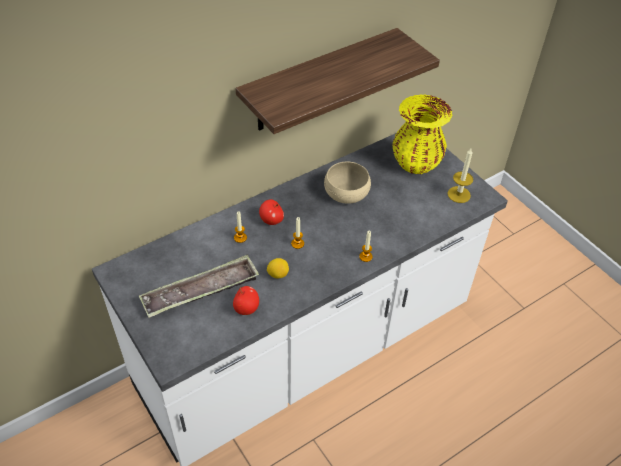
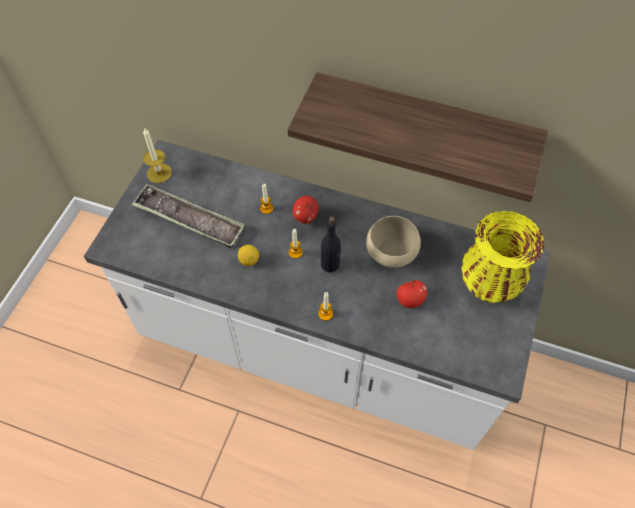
camera: 55 degrees right, 10 degrees up
(246, 308) = (195, 262): apple -> apple (410, 300)
(327, 230) = (330, 264): none -> black bottle
(459, 194) = (482, 347): candle -> candle (159, 173)

